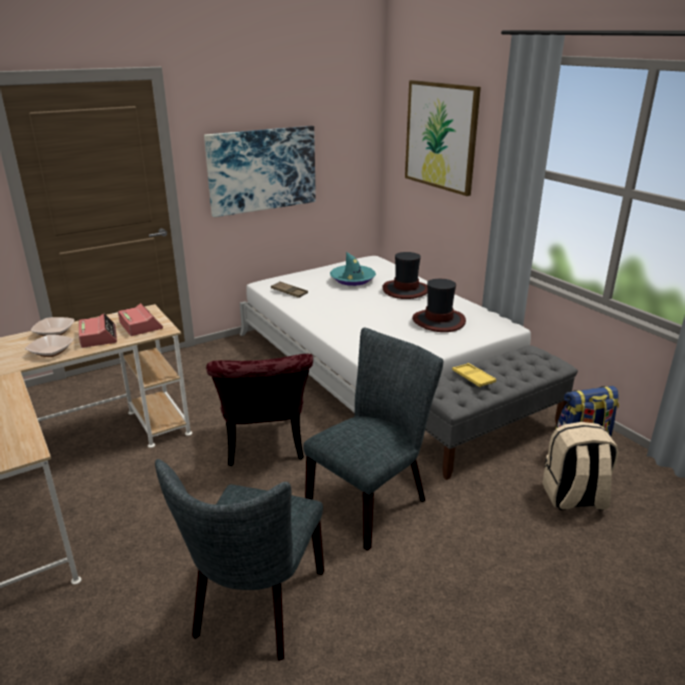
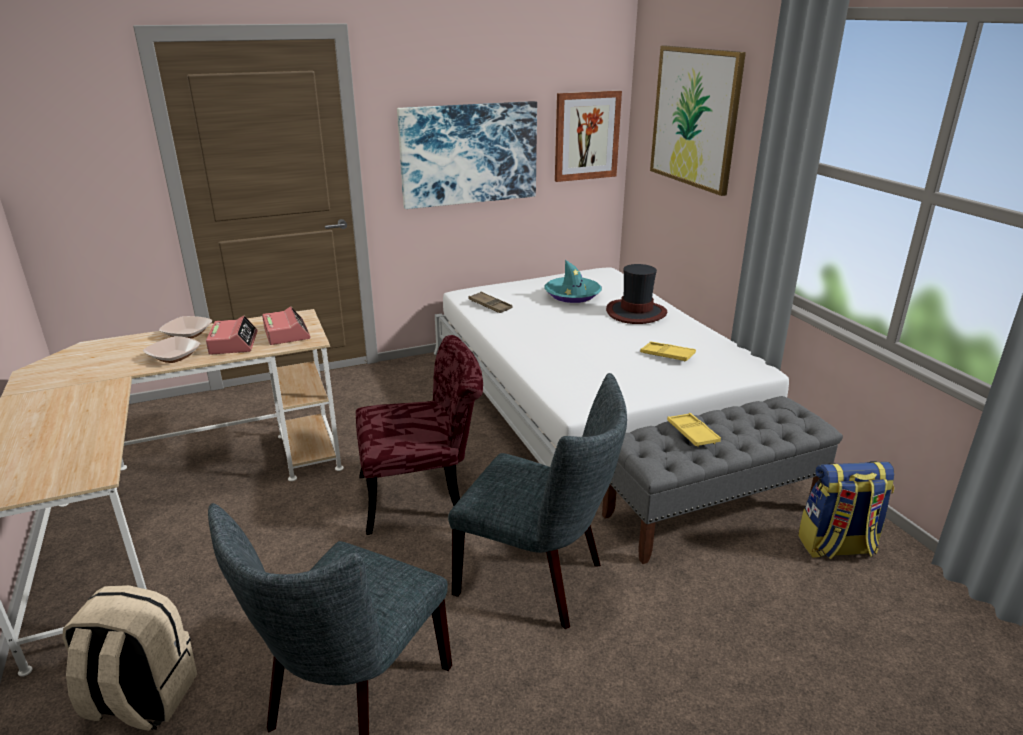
camera: 10 degrees right, 0 degrees up
(265, 447) = (424, 495): red chair -> red chair turned 105 degrees counterclockwise
(352, 152) = (586, 136): none -> picture
(372, 500) = (539, 579): grey chair -> grey chair turned 60 degrees clockwise
(439, 321) = (667, 355): hat -> yellow tray
(573, 498) = (812, 610): beige backpack -> beige backpack (141, 700)

